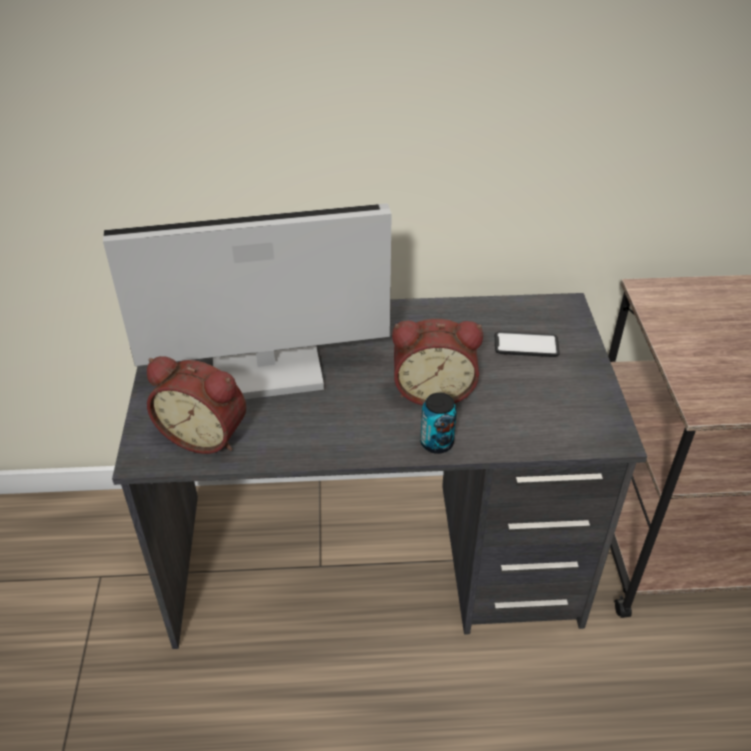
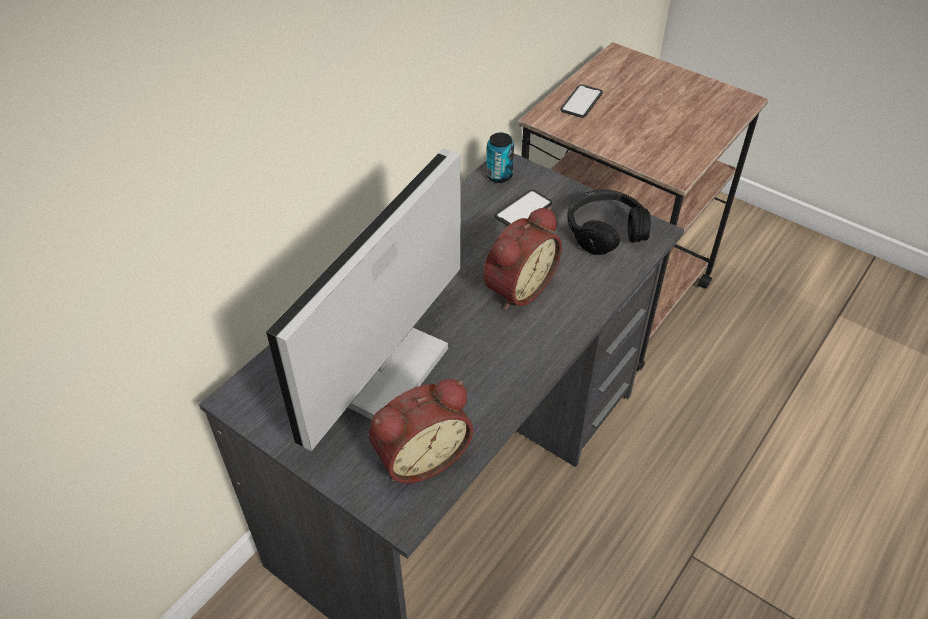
camera: 50 degrees left, 5 degrees up
(437, 443) = (573, 321): can -> can (499, 176)
(570, 405) = (605, 231): none -> black headphones
(704, 299) = (581, 102): none -> phone

